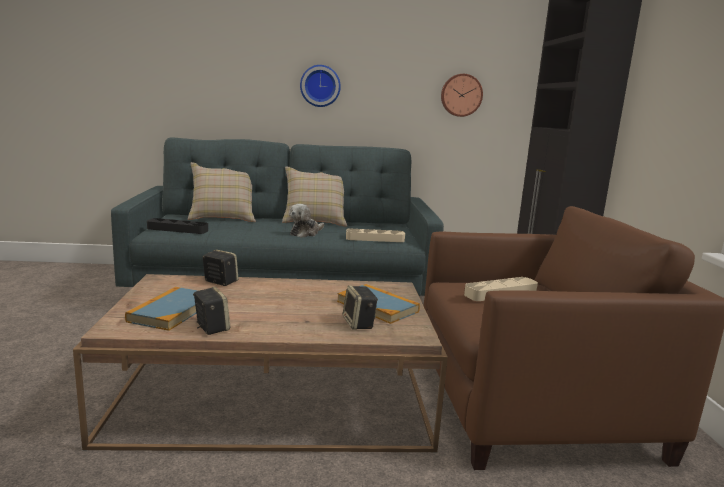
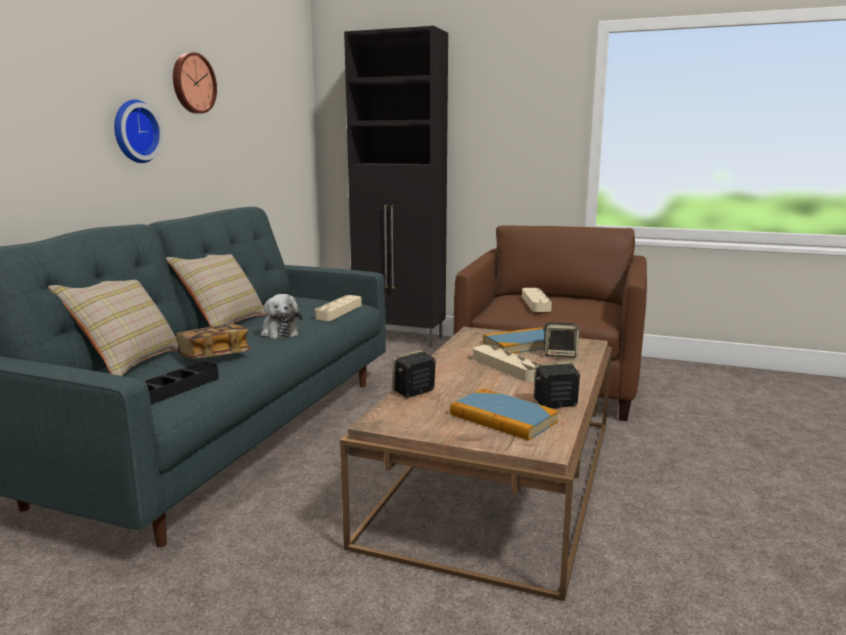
camera: 65 degrees left, 0 degrees up
(240, 228) = (214, 356): none -> book
(299, 305) = (506, 367): none -> beige tray
(461, 95) = (259, 135): wall clock -> wall clock (192, 83)

